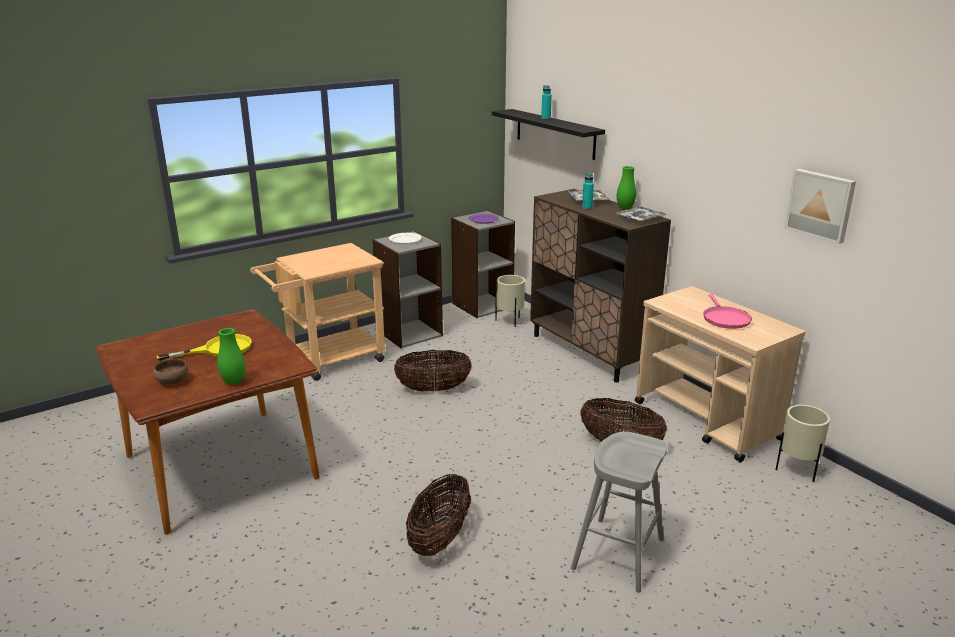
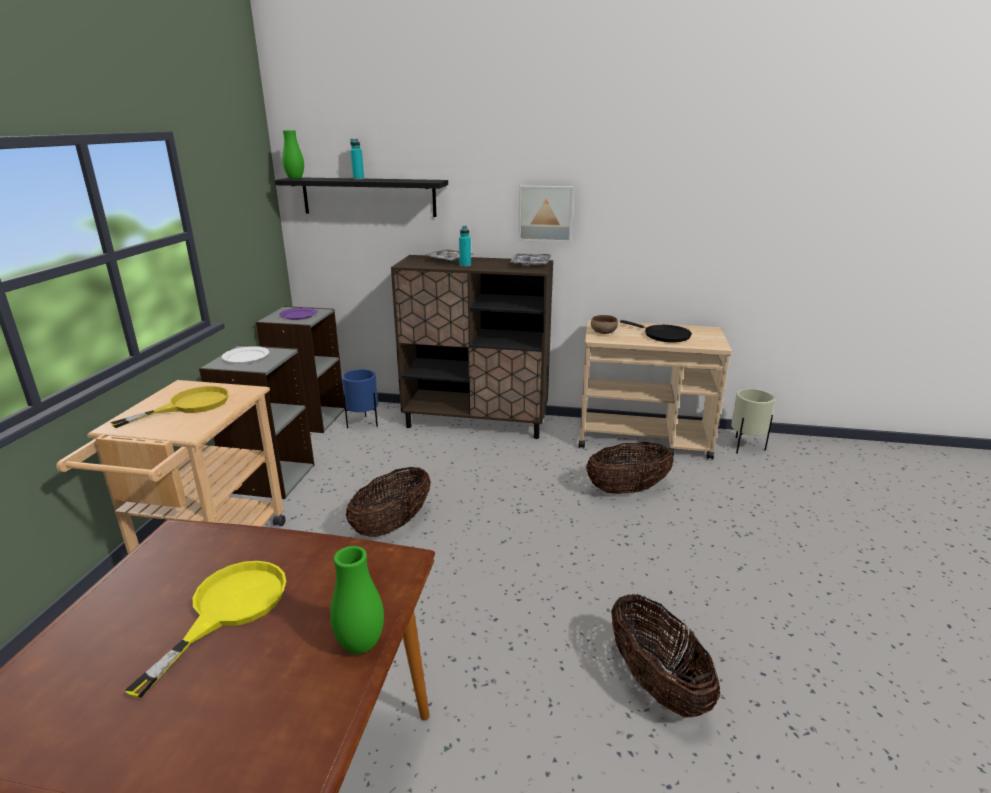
camera: 45 degrees left, 0 degrees up
(172, 381) = (241, 719): brown bowl -> brown bowl (603, 333)
(332, 258) = (189, 405): none -> yellow frying pan
(510, 322) = (363, 423): beige planter -> blue planter
(618, 554) = (781, 585): grey stool -> none
(625, 208) = (497, 260): green vase -> green vase (295, 179)
(725, 319) = (664, 336): pink frying pan -> black frying pan
(821, 205) = (725, 209): picture -> picture (546, 213)

